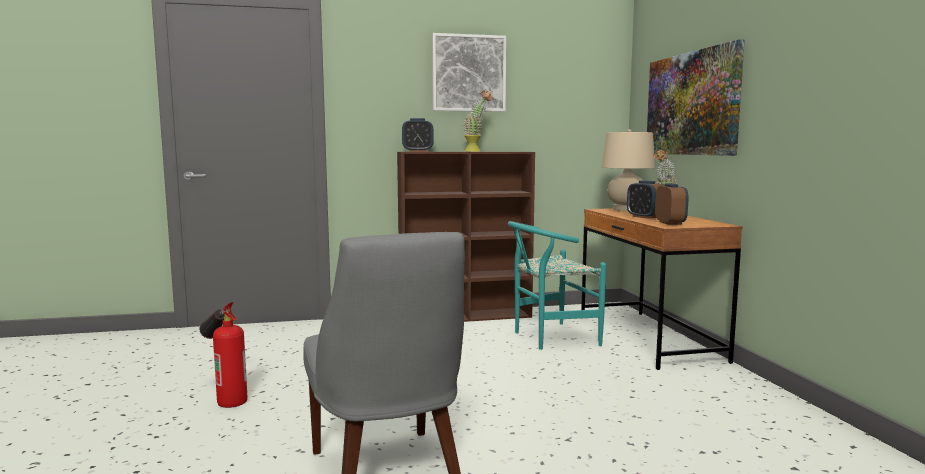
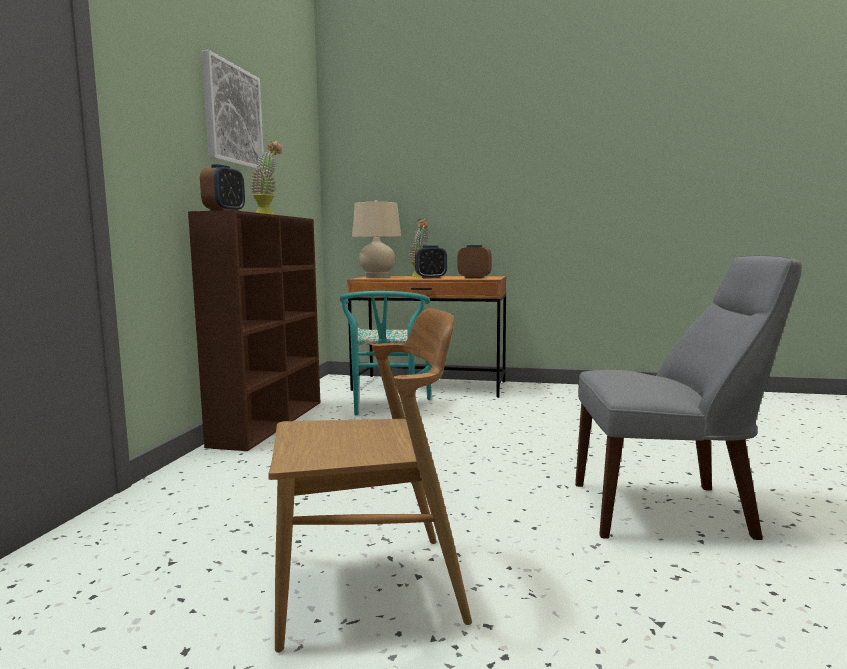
camera: 65 degrees left, 0 degrees up
(225, 393) = (369, 588): fire extinguisher -> brown chair
(691, 104) = (427, 180): picture -> none

